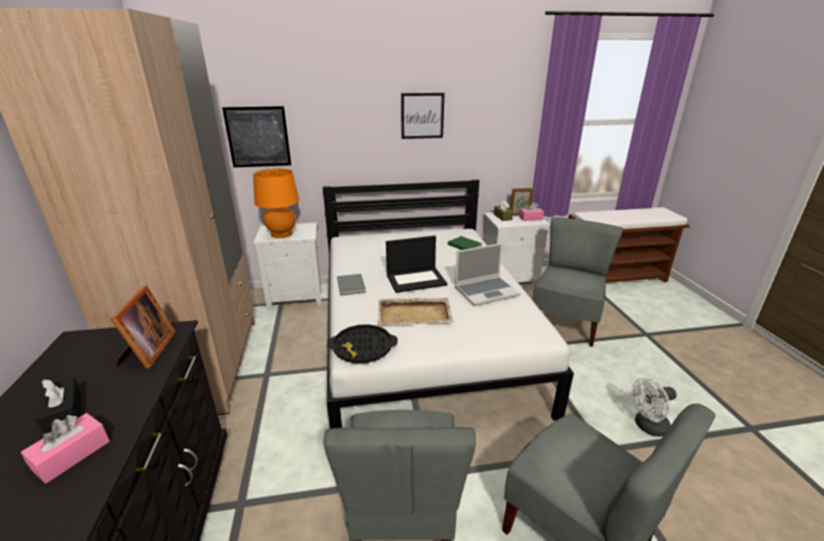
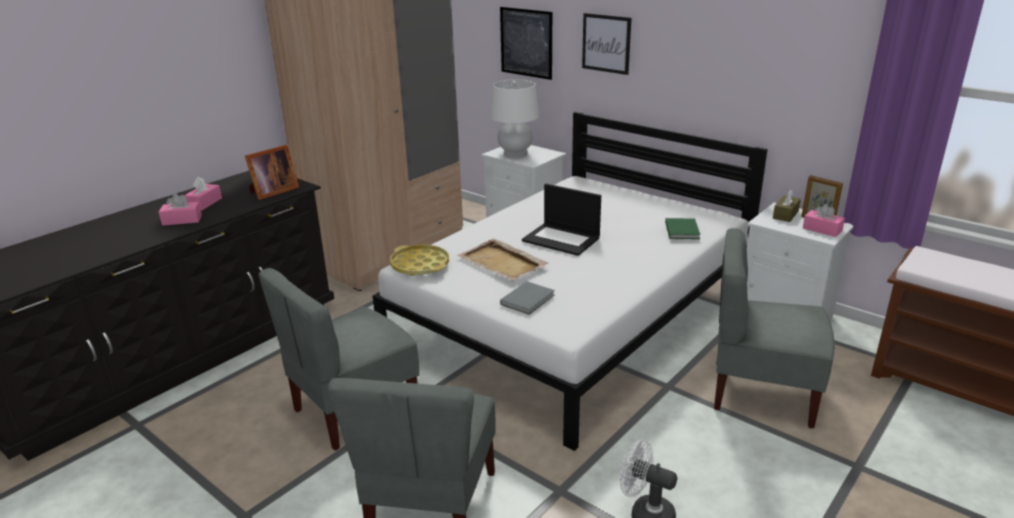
camera: 50 degrees right, 0 degrees up
(64, 413) = (204, 203): black tissue box -> pink tissue box
(282, 234) = (515, 154): orange table lamp -> white table lamp
(351, 285) = (502, 221): grey book -> grey book (529, 299)
(363, 348) = (420, 265): black tray -> yellow tray
(422, 116) = (701, 43): picture -> picture (606, 43)
(486, 291) = (603, 277): laptop -> none
(565, 323) = (761, 392): grey chair -> grey chair turned 150 degrees counterclockwise

